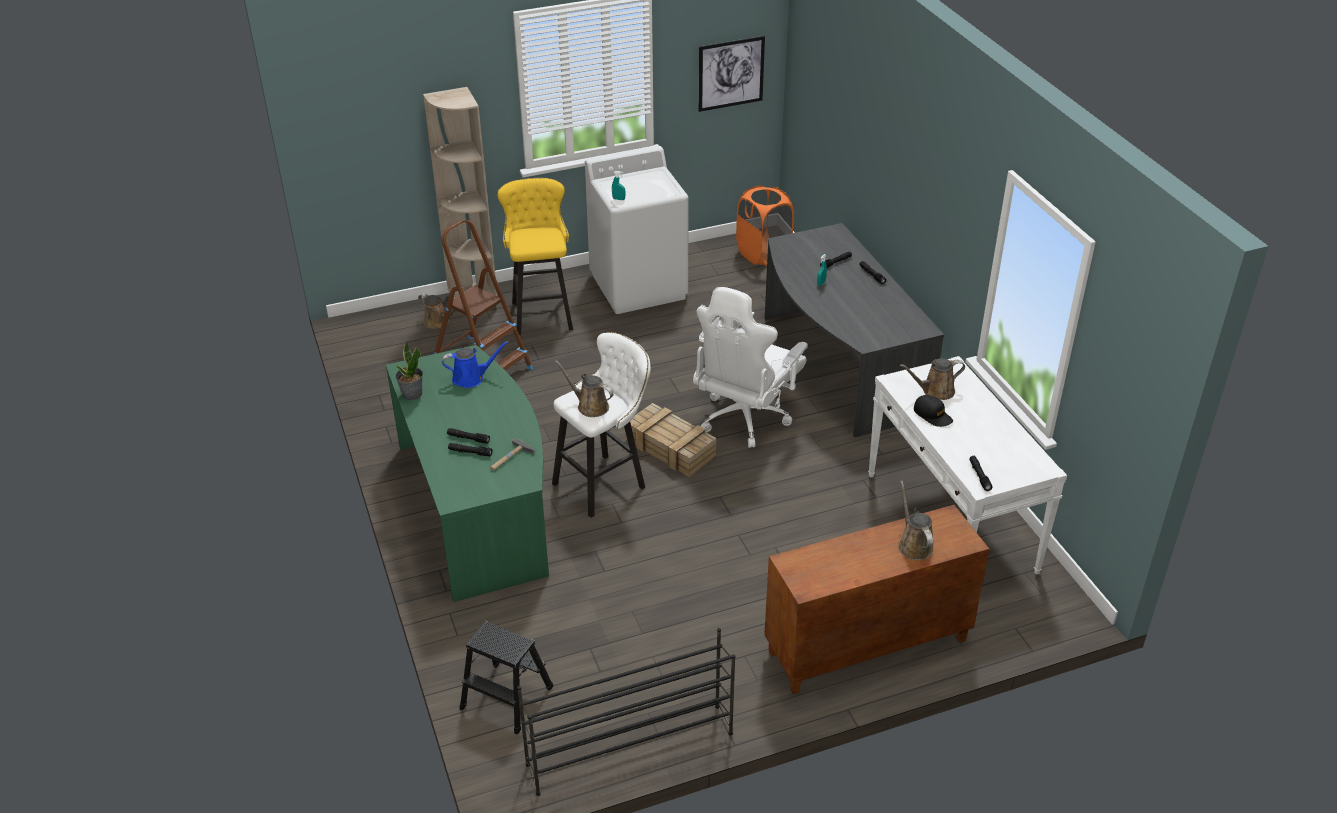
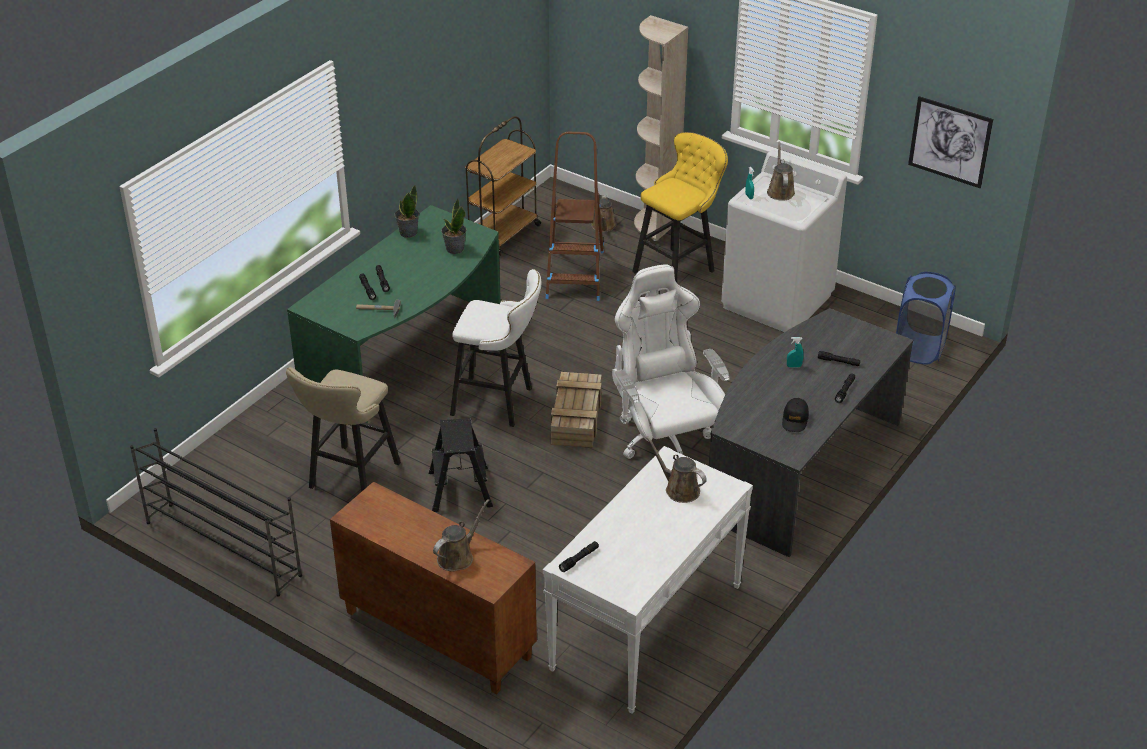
camera: 55 degrees right, 0 degrees up
(379, 380) = (503, 236): none -> brown cart
(471, 378) = (454, 249): blue watering can -> potted plant
(506, 697) = (226, 464): black step ladder -> black step ladder (460, 489)
(590, 406) = (479, 318): brown watering can -> brown watering can (780, 191)
(617, 620) = (349, 482): none -> beige stool
(746, 415) = (666, 441): white office chair -> white office chair turned 75 degrees clockwise
(763, 254) = (919, 349): orange laundry basket -> blue laundry basket
(932, 415) = (641, 500): black cap -> black cap (795, 419)

